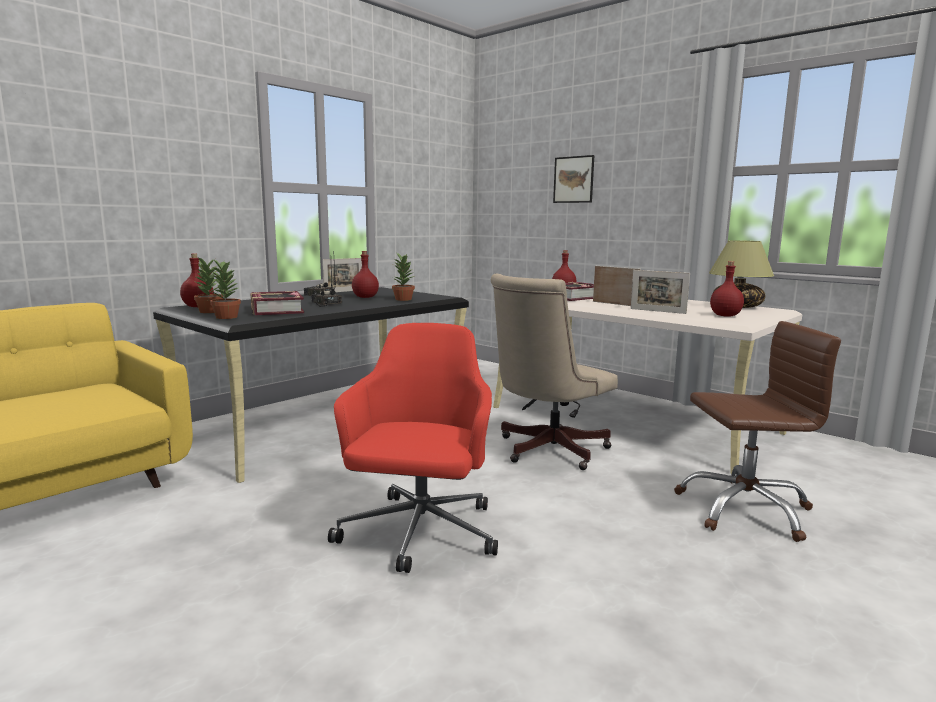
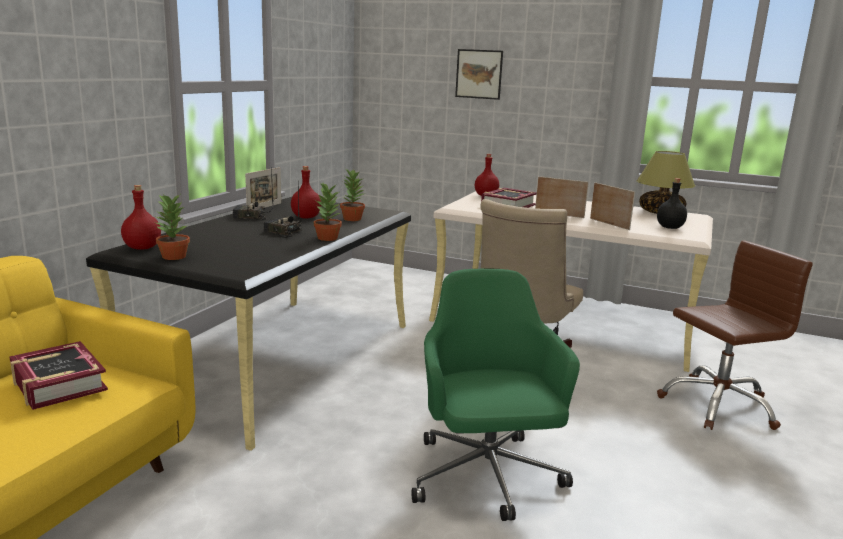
camera: 20 degrees left, 5 degrees up
(226, 317) = (212, 266): potted plant -> potted plant (327, 238)
(276, 310) = (248, 248): book -> book (58, 384)
(419, 534) = (486, 477): red office chair -> green office chair
(657, 311) = (609, 224): picture frame -> picture frame turned 135 degrees counterclockwise
(725, 316) = (669, 227): red bottle -> black bottle

